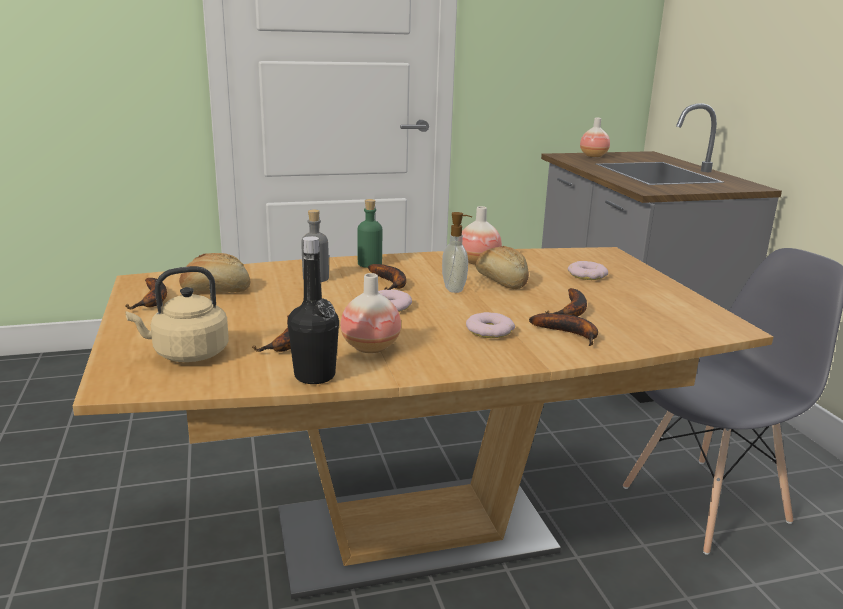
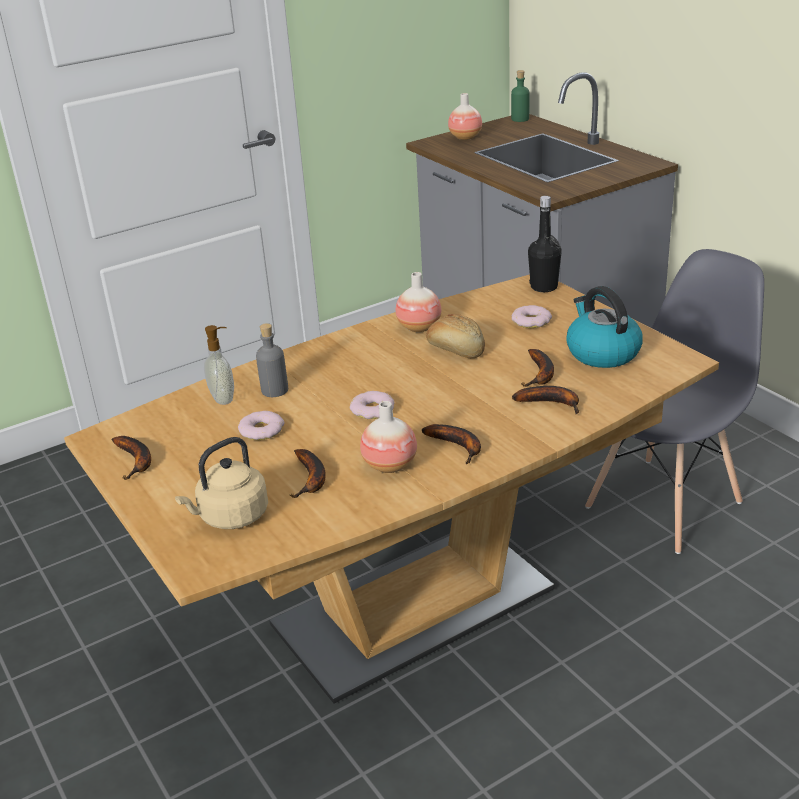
camera: 15 degrees left, 10 degrees up
(216, 290) = (187, 431): bread -> none
(314, 376) = (364, 510): black bottle -> black bottle (544, 287)
(369, 264) = (313, 356): green bottle -> green bottle (520, 119)
(391, 283) = (353, 378): banana -> banana (458, 446)
(455, 289) = (419, 371): soap dispenser -> soap dispenser (224, 398)
(489, 330) = (481, 417): donut -> donut (261, 430)
(645, 307) = (602, 353): none -> kettle

